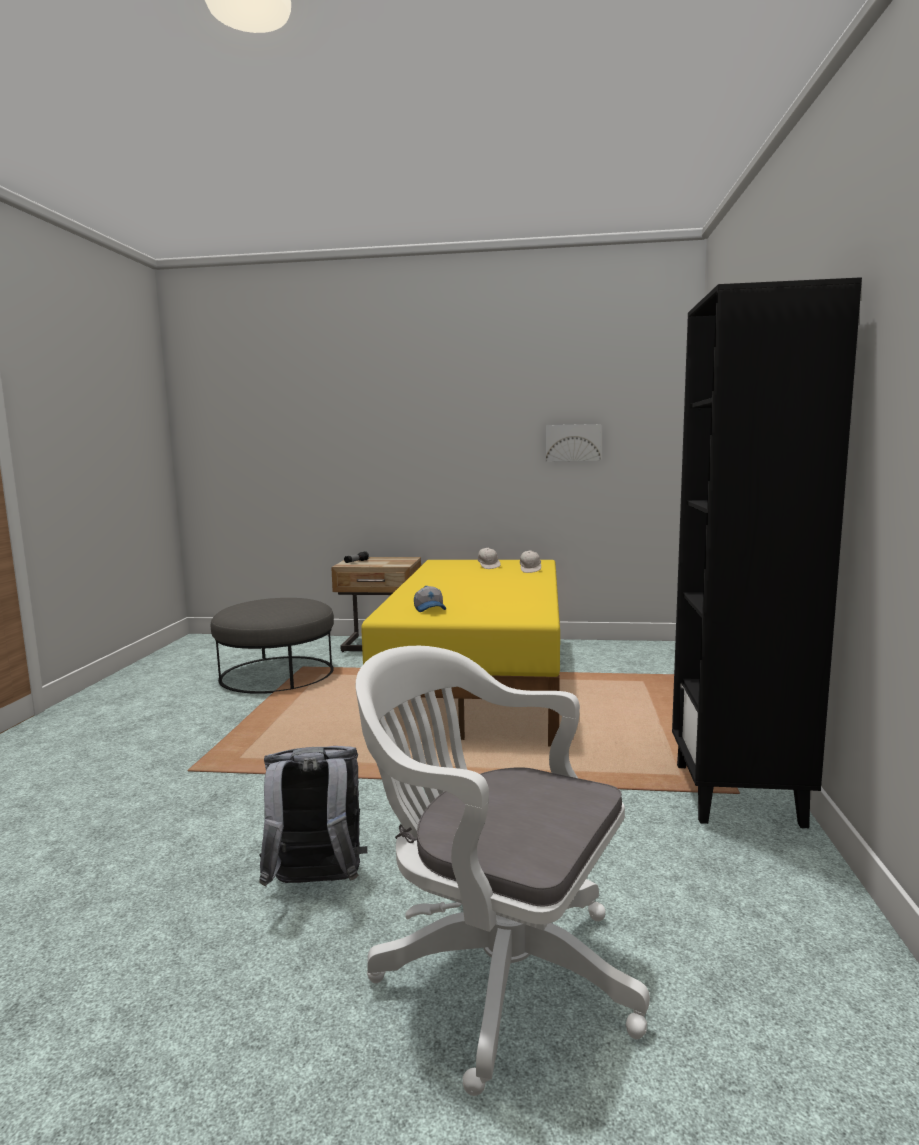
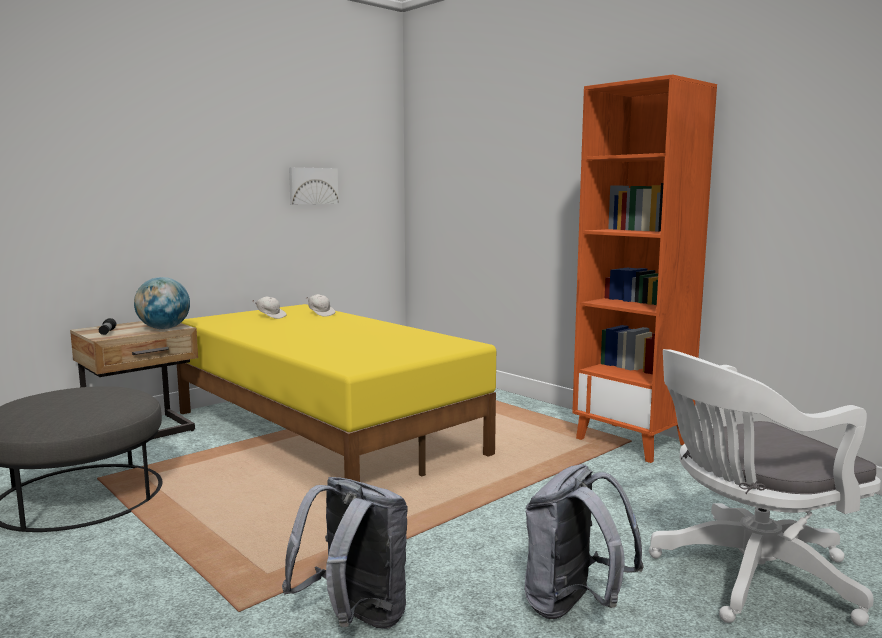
camera: 50 degrees left, 0 degrees up
(210, 808) = (355, 620): none -> grey backpack
(390, 564) = (164, 328): none -> globe
(430, 609) = (365, 355): cap -> none
(738, 795) = (632, 442): black bookcase -> orange bookcase

